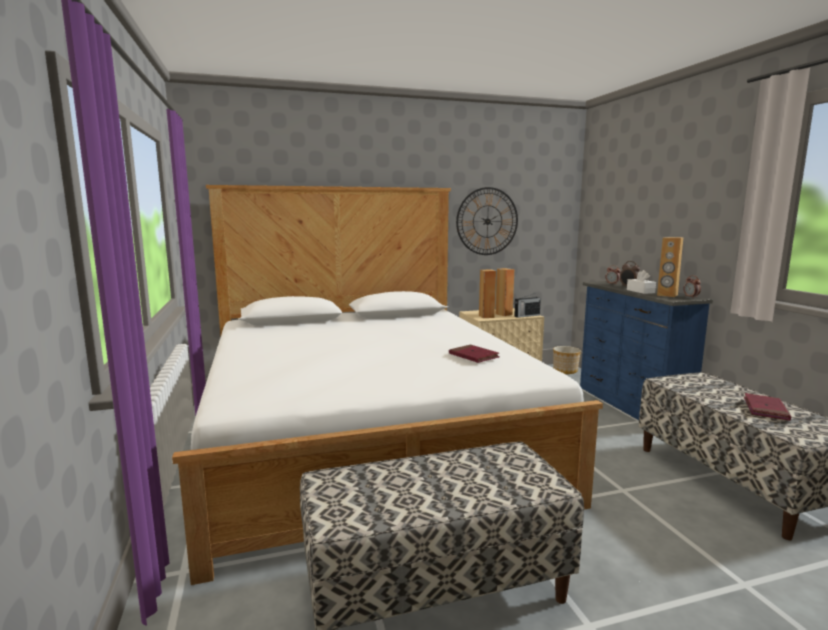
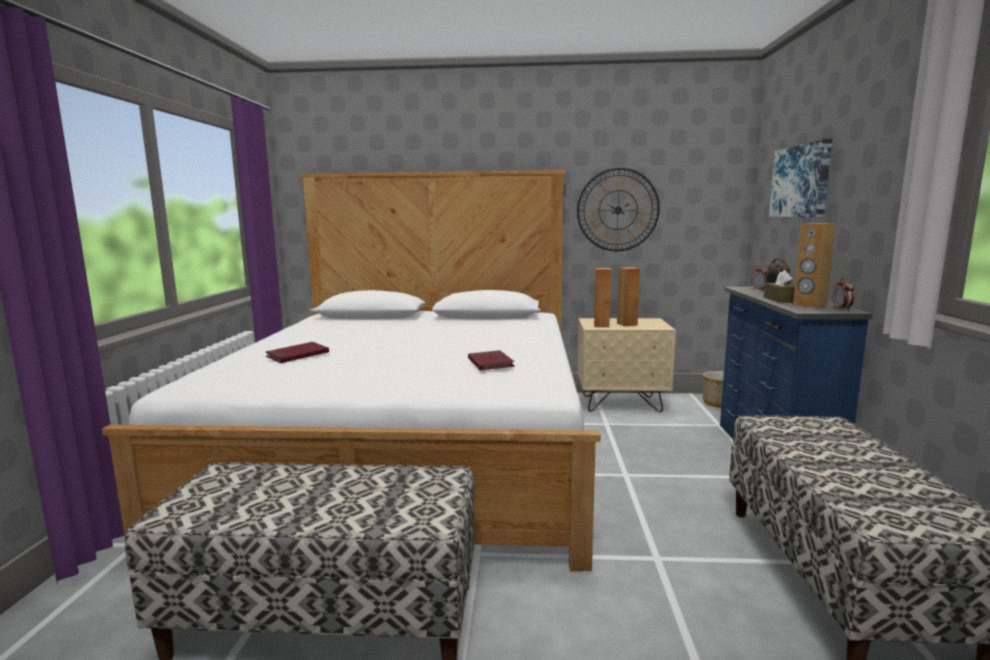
camera: 20 degrees right, 0 degrees up
(526, 316) = (653, 327): radio -> none
(634, 204) = (801, 181): none -> picture
(640, 291) = (780, 299): white tissue box -> brown tissue box
(765, 409) = (875, 477): red book -> red book (297, 355)

